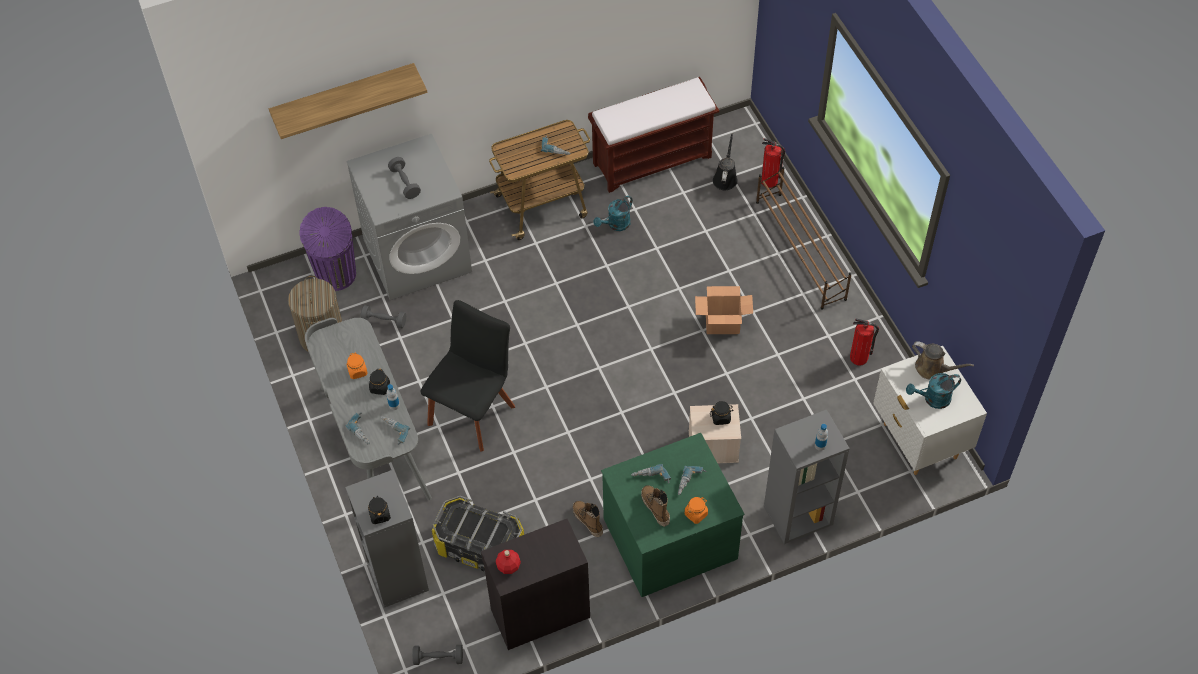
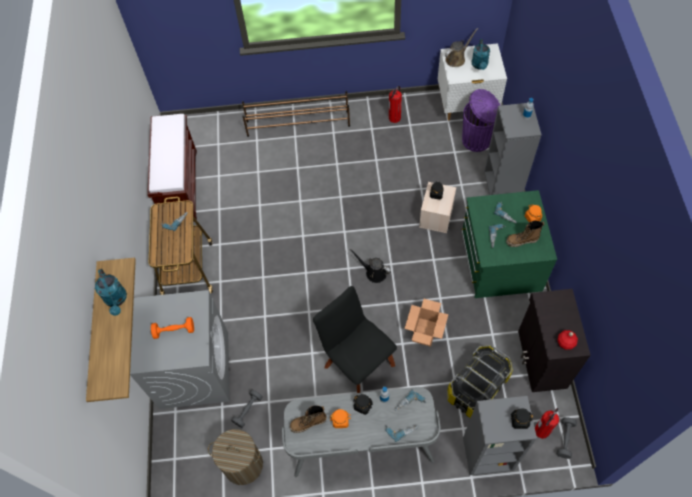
camera: 70 degrees left, 5 degrees up
(336, 276) = (186, 439): purple trash can -> purple trash can (477, 140)
(405, 183) = (174, 330): grey dumbbell -> orange dumbbell
(587, 521) = (474, 309): boot -> boot (308, 423)
(616, 225) = (228, 224): turquoise watering can -> turquoise watering can (116, 300)
(722, 324) = (340, 184): cardboard box -> cardboard box (425, 332)
(725, 178) = (218, 147): black watering can -> black watering can (374, 272)
(769, 181) = (233, 123): fire extinguisher -> fire extinguisher (542, 430)

